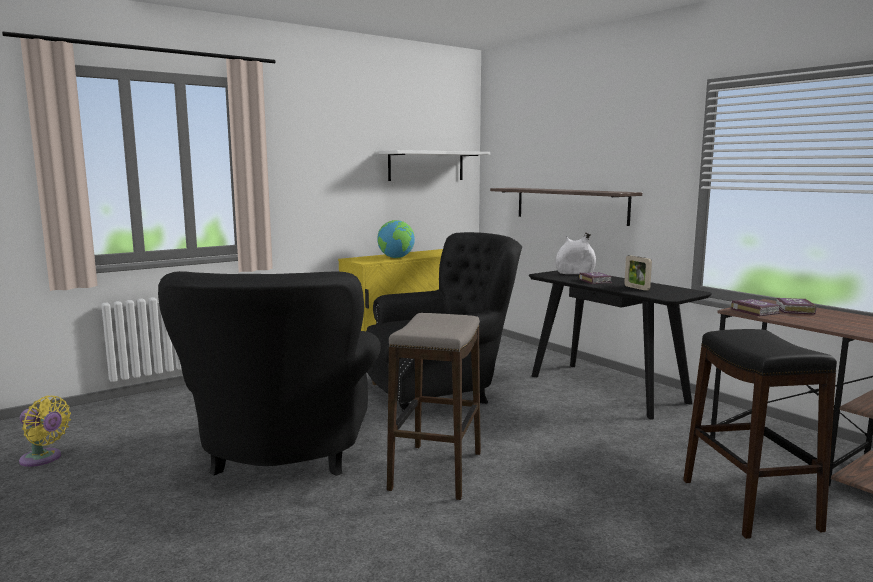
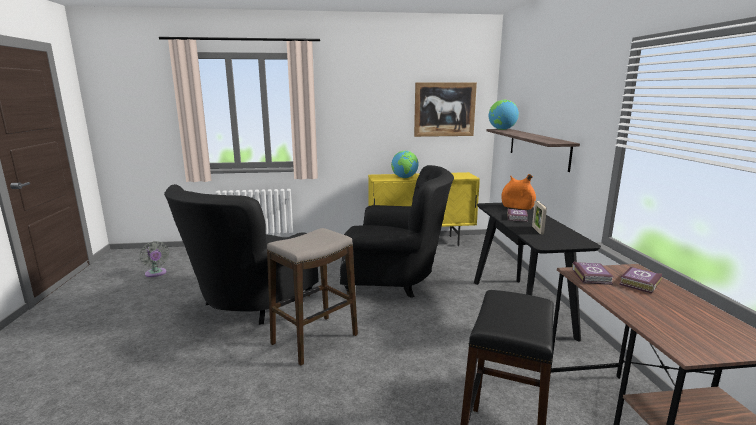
camera: 30 degrees right, 5 degrees up
(43, 459) = (156, 273): yellow fan -> grey fan
(426, 166) = (444, 109): white shelf -> picture
(511, 188) = (502, 129): none -> globe
(575, 273) = (517, 207): white vase -> orange vase

